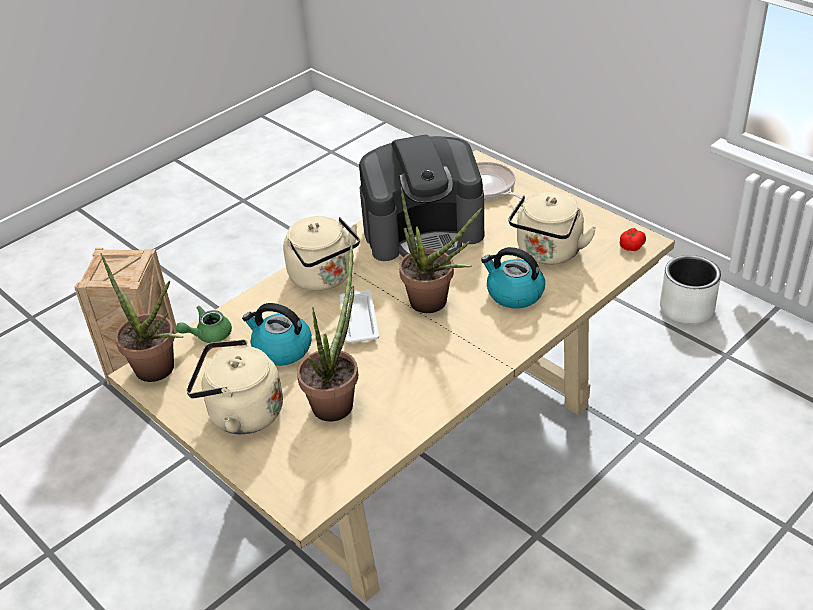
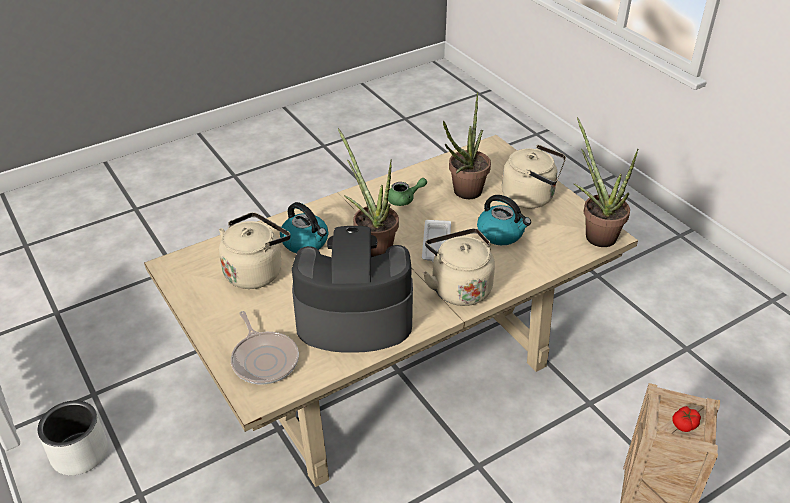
camera: 170 degrees left, 0 degrees up
(208, 335) = (561, 255): green teapot -> green teapot (405, 199)
(631, 246) = (182, 264): tomato -> tomato (685, 424)

